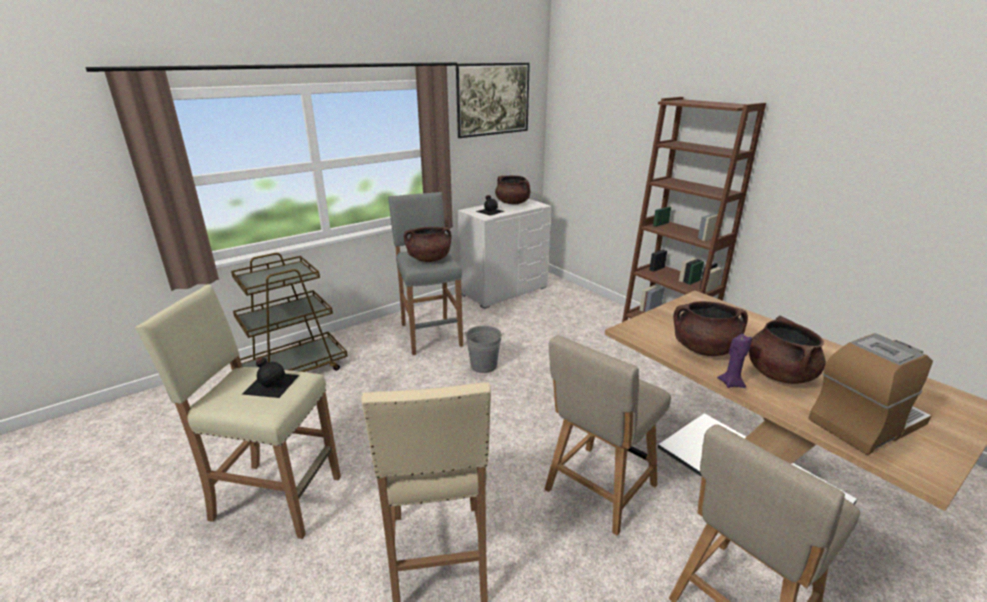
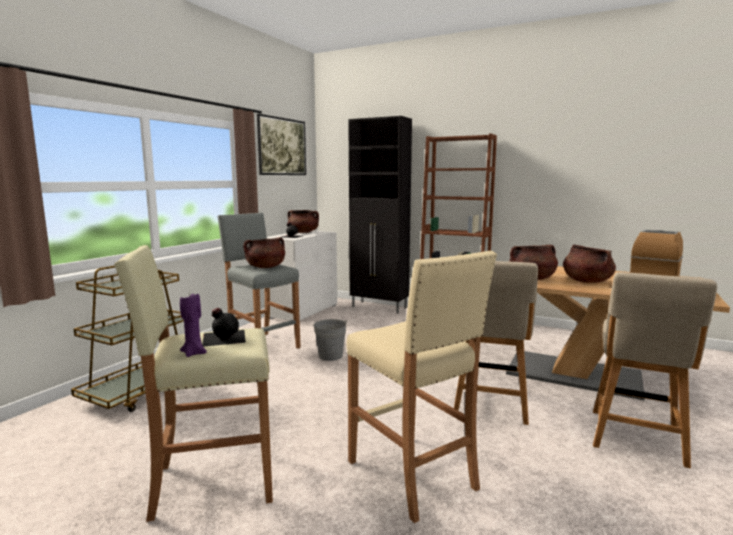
camera: 25 degrees left, 15 degrees down
(591, 301) = (379, 307): none -> black cabinet
(731, 383) = (568, 288): purple candle -> purple candle (194, 353)

